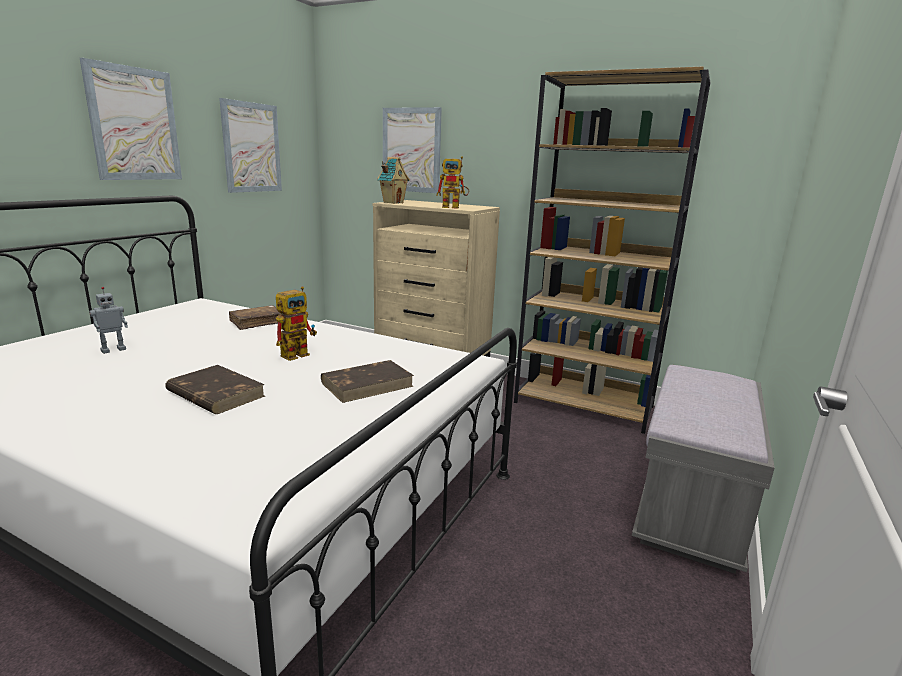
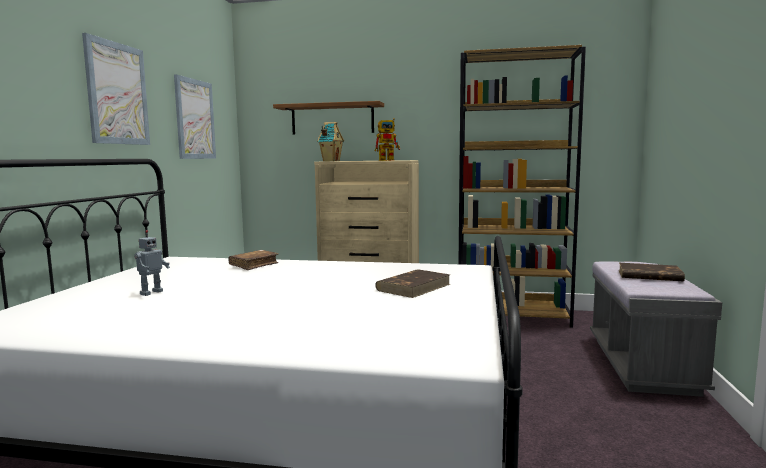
camera: 15 degrees left, 10 degrees down
(215, 394) = (299, 305): brown book -> brown book (649, 276)
(298, 353) = (325, 277): toy robot -> none
(411, 150) = (332, 119): picture -> shelf

